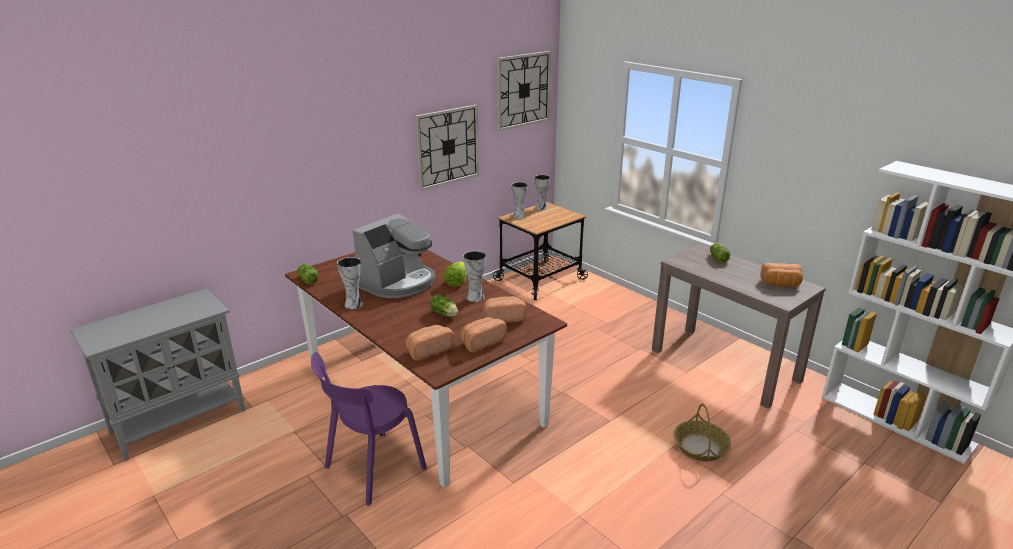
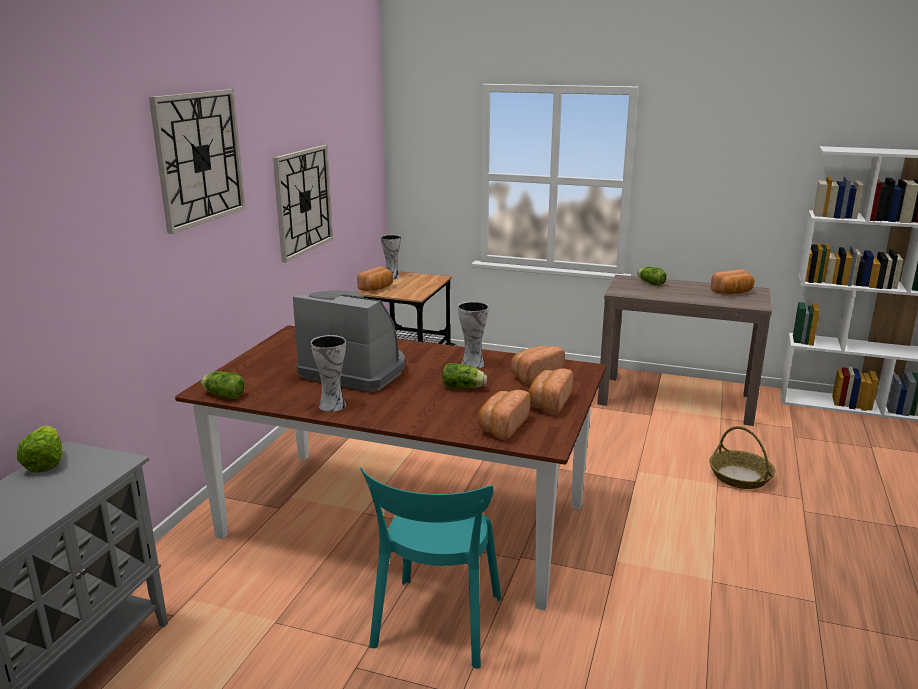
camera: 30 degrees left, 5 degrees down
(371, 470) = (436, 626): purple chair -> turquoise chair
(398, 282) = (355, 370): coffee machine -> coffee machine turned 75 degrees counterclockwise
(456, 282) = (427, 354): lettuce -> lettuce (45, 463)
(518, 216) = (377, 288): vase -> bread
(523, 90) = (360, 128): wall clock -> wall clock (199, 158)

